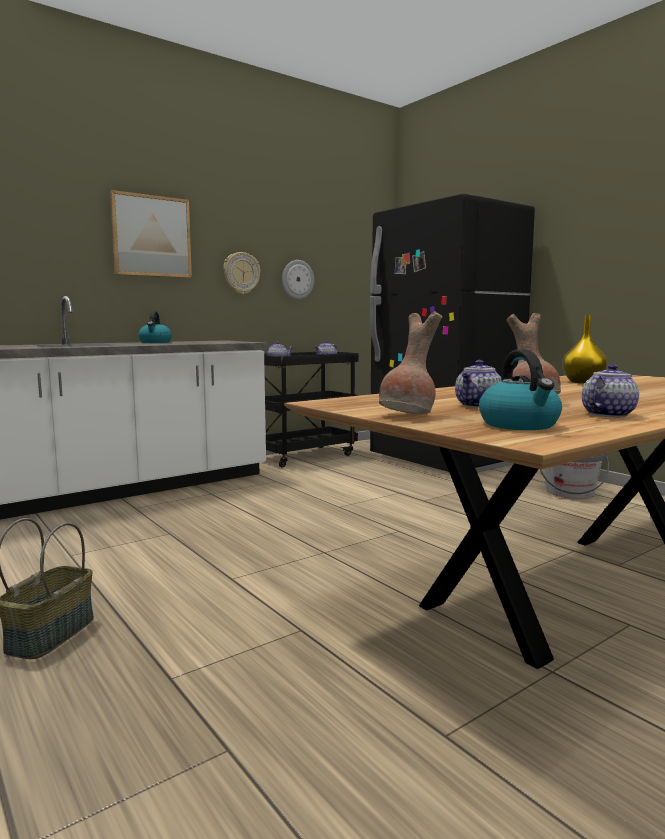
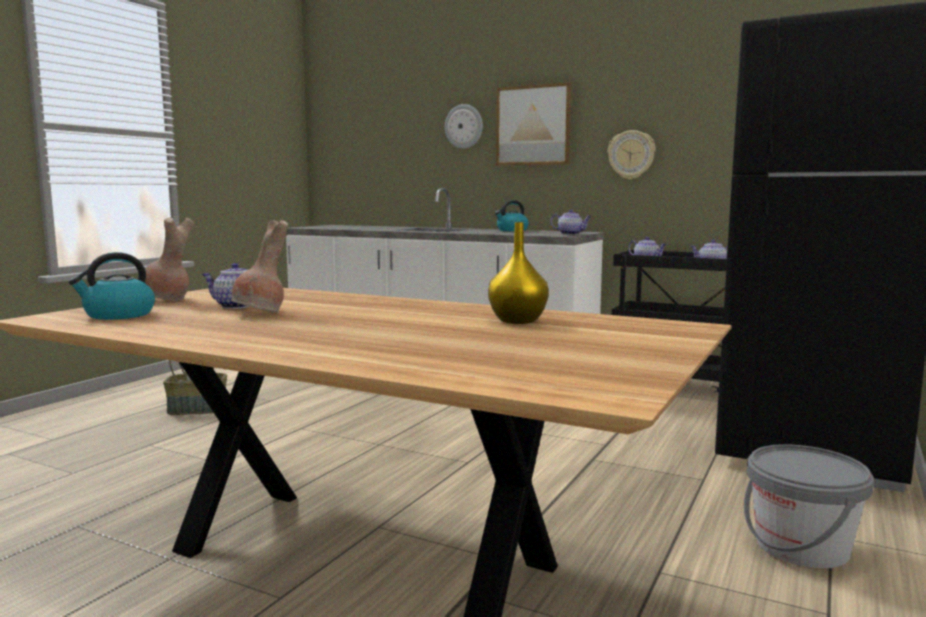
camera: 65 degrees right, 0 degrees up
(297, 279) = (713, 157): wall clock -> wall clock (464, 126)
(608, 414) = (185, 328): teapot -> teapot (571, 234)

